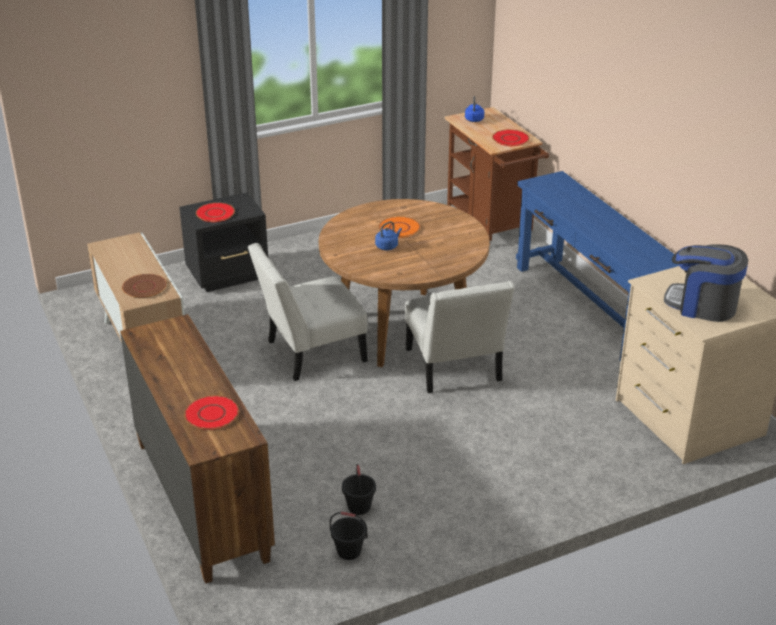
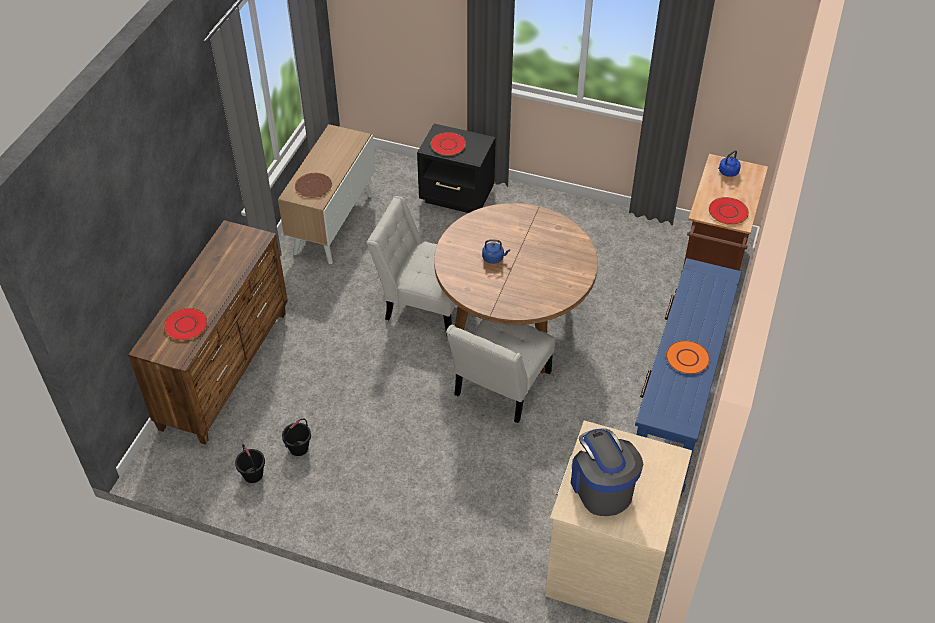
camera: 45 degrees right, 15 degrees up
(399, 228) = (526, 246): orange plate -> orange plate (687, 358)

